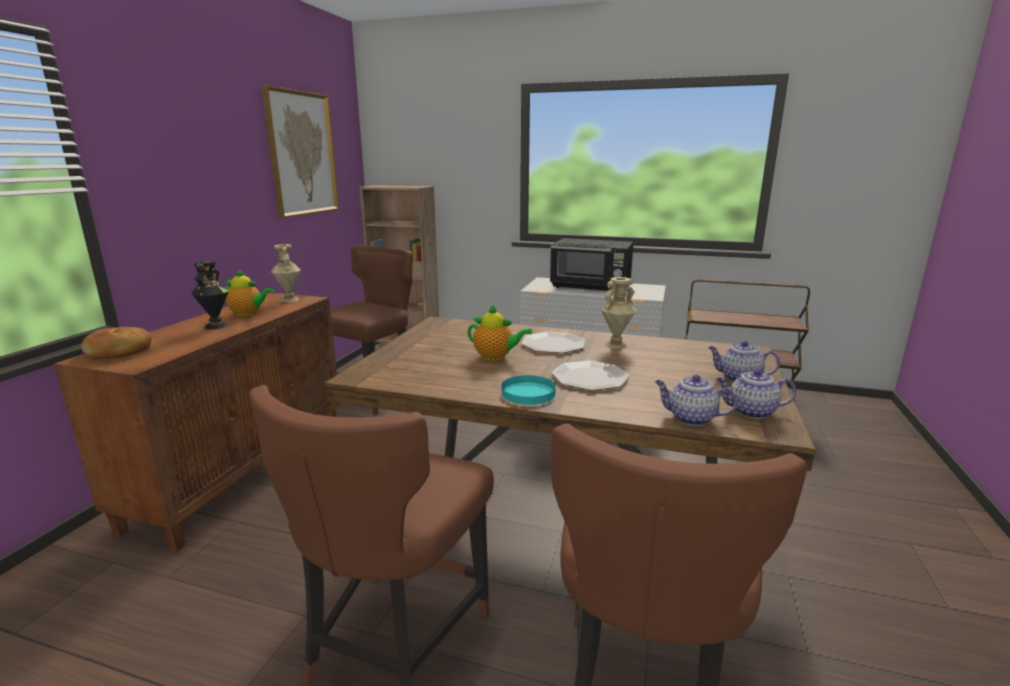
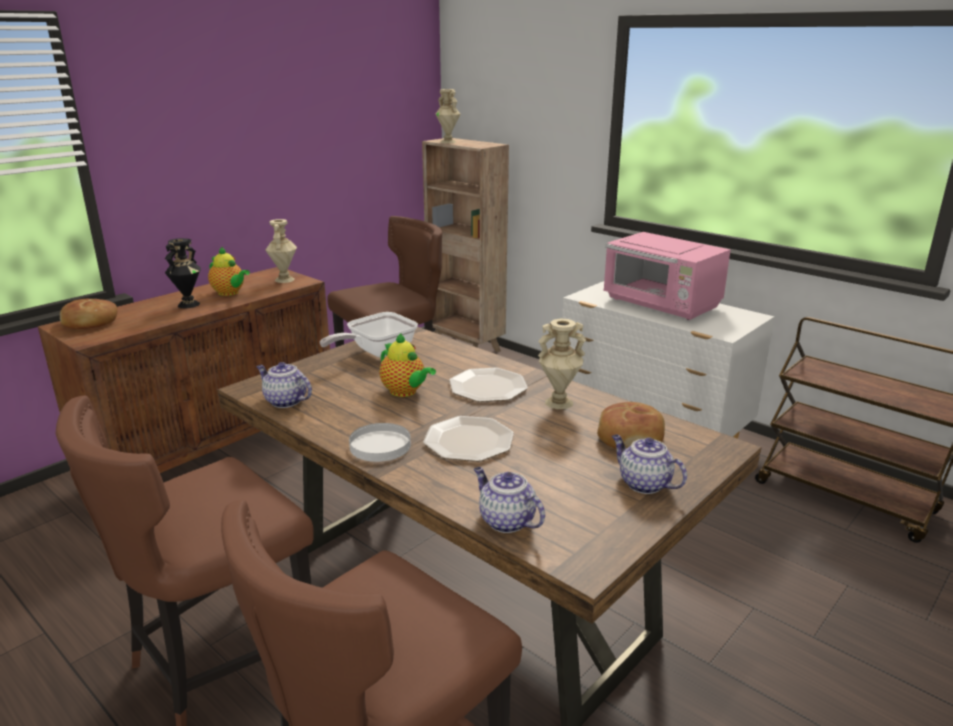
camera: 25 degrees right, 5 degrees up
(302, 154) = (347, 105): picture -> none
(383, 186) = (448, 142): none -> beige vase
(435, 337) = (377, 352): none -> frying pan
(528, 393) = (380, 446): turquoise plate -> white plate
(591, 287) = (662, 305): black microwave -> pink microwave
(690, 355) = (630, 437): none -> bread
(750, 412) = (588, 532): teapot -> teapot (284, 401)

